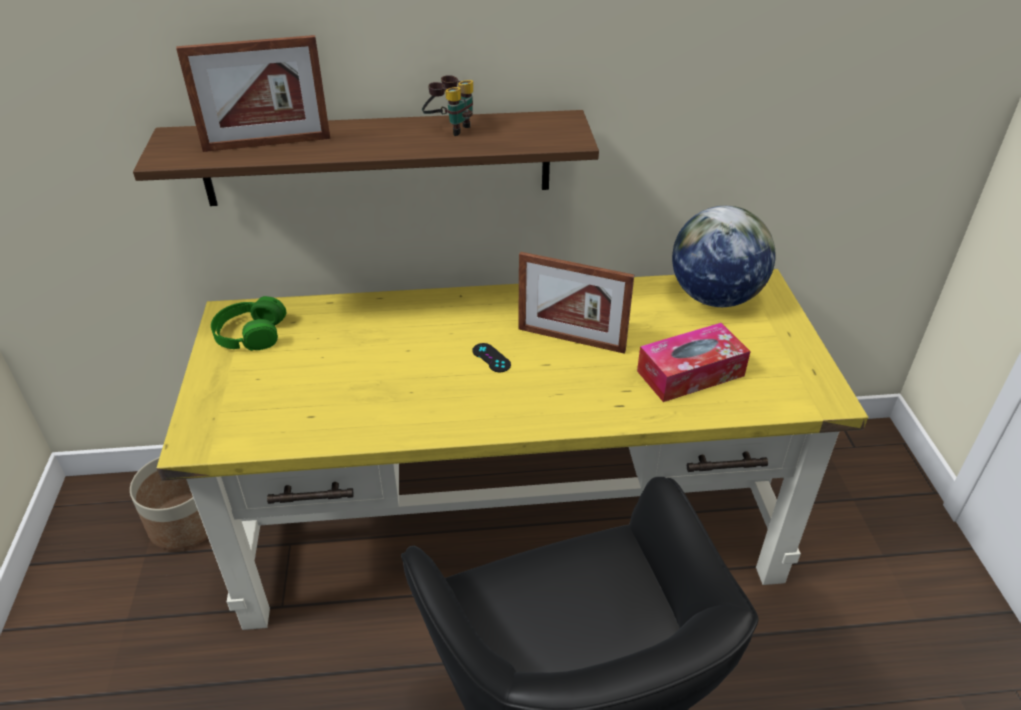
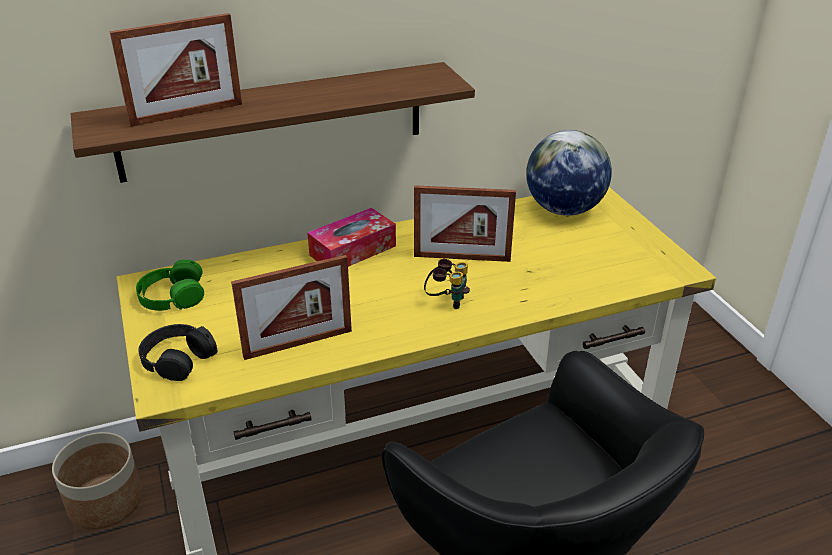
camera: 15 degrees left, 5 degrees down
(225, 407) = (178, 359): none -> black headphones
(351, 413) = (298, 344): none -> picture frame
(450, 128) = (342, 86): binoculars -> binoculars (447, 301)
(491, 358) = (401, 282): black game controller -> none
(690, 373) = (569, 268): tissue box -> tissue box (353, 250)

